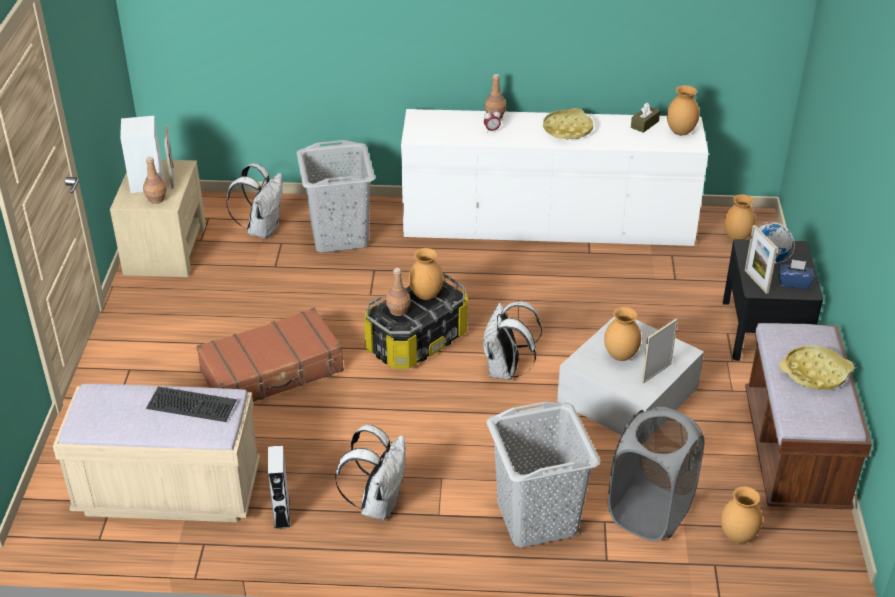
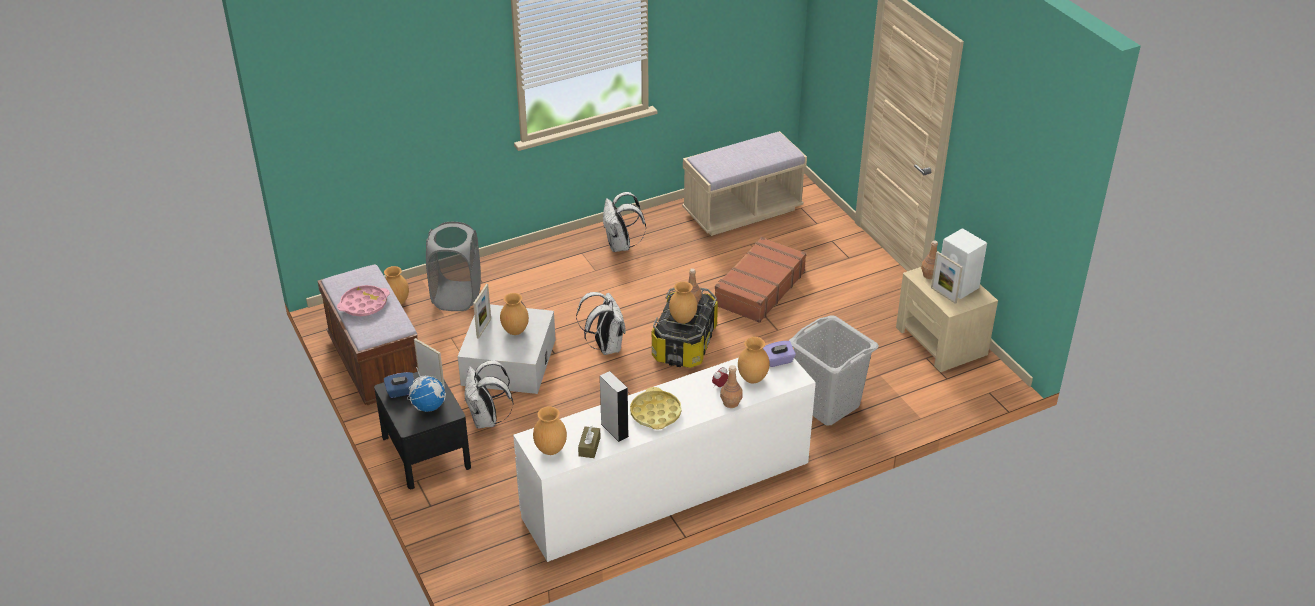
camera: 150 degrees right, 0 degrees up
(191, 405) = (729, 162): keyboard -> none
(262, 229) = (893, 386): white backpack -> white backpack (487, 420)
(282, 514) = (669, 223): grey speaker -> grey speaker (614, 430)
(419, 131) = (778, 361): none -> purple tissue box
(536, 519) = (523, 270): grey laundry basket -> none
(737, 237) = (484, 545): brown vase -> brown vase (752, 379)
(815, 373) = (364, 304): yellow tray -> pink tray

